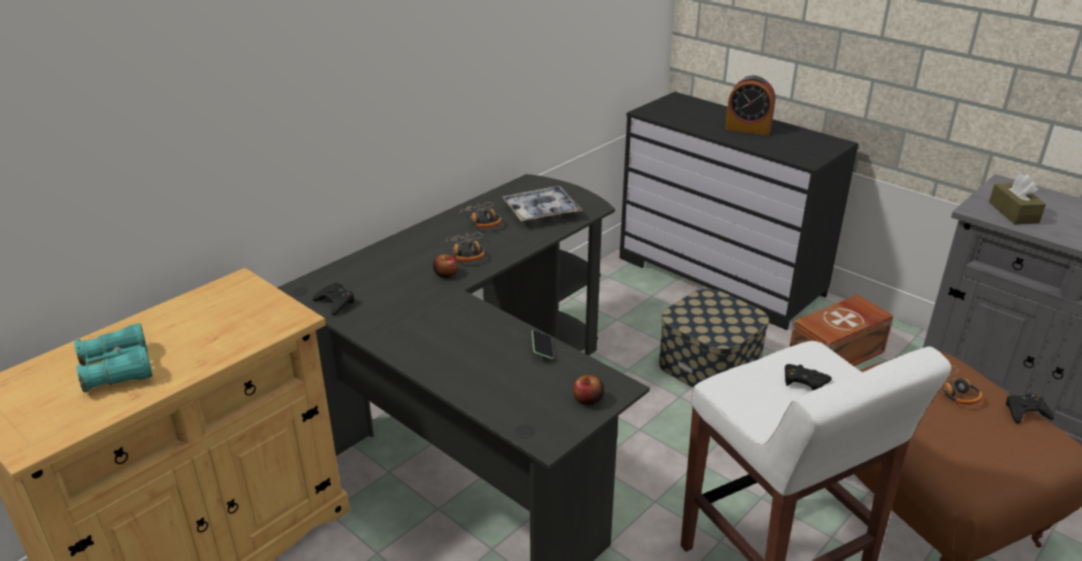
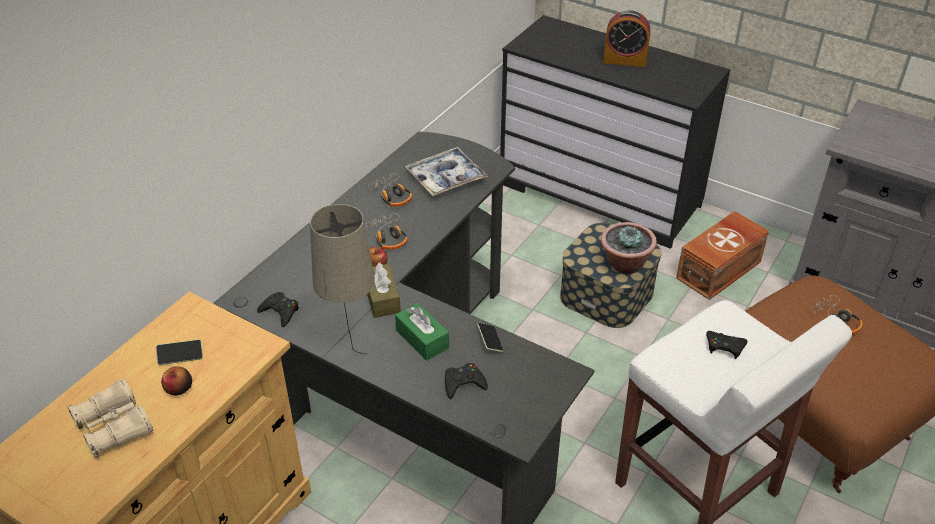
camera: 10 degrees left, 10 degrees up
(118, 370) = (114, 427): turquoise binoculars -> beige binoculars
(211, 318) = (180, 356): none -> phone
(392, 349) = (352, 358): none -> beige table lamp
(471, 340) = (422, 339): none -> green tissue box
(588, 399) = (544, 390): apple -> apple (179, 388)
(726, 327) = (624, 264): none -> potted plant
(1013, 212) = (879, 145): brown tissue box -> brown tissue box (382, 298)
(1025, 412) = (898, 334): black game controller -> black game controller (463, 384)

